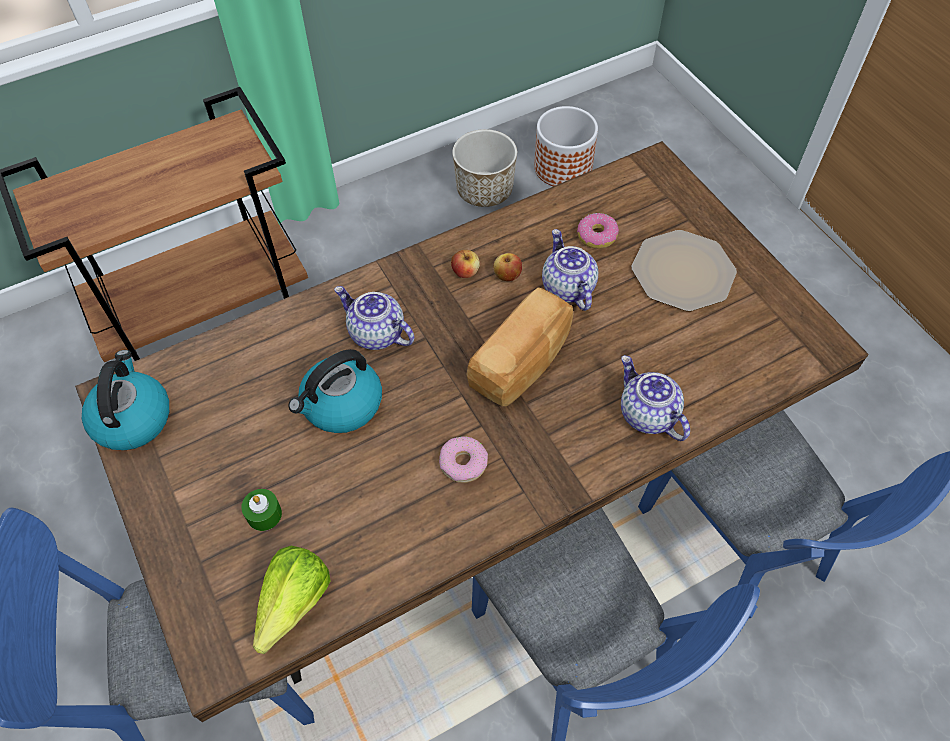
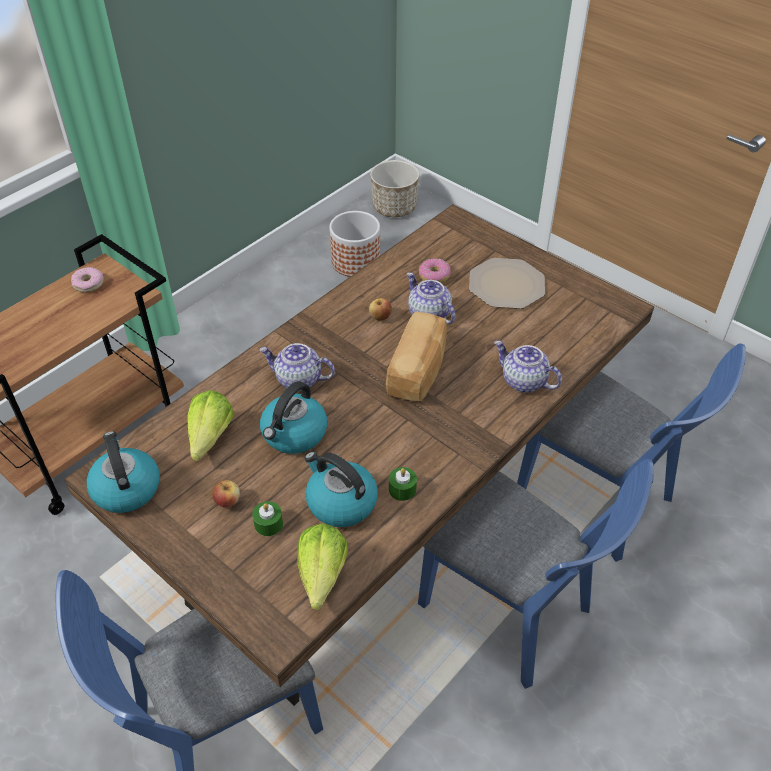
camera: 20 degrees left, 10 degrees down
(241, 386) = (207, 443): none -> lettuce
(356, 512) = (340, 502): none -> kettle
(435, 518) = (402, 489): none -> green candle
(463, 463) = (406, 447): donut -> donut (88, 283)
(465, 272) = (347, 322): apple -> apple (227, 501)
(484, 190) = (298, 292): planter -> planter (394, 207)

